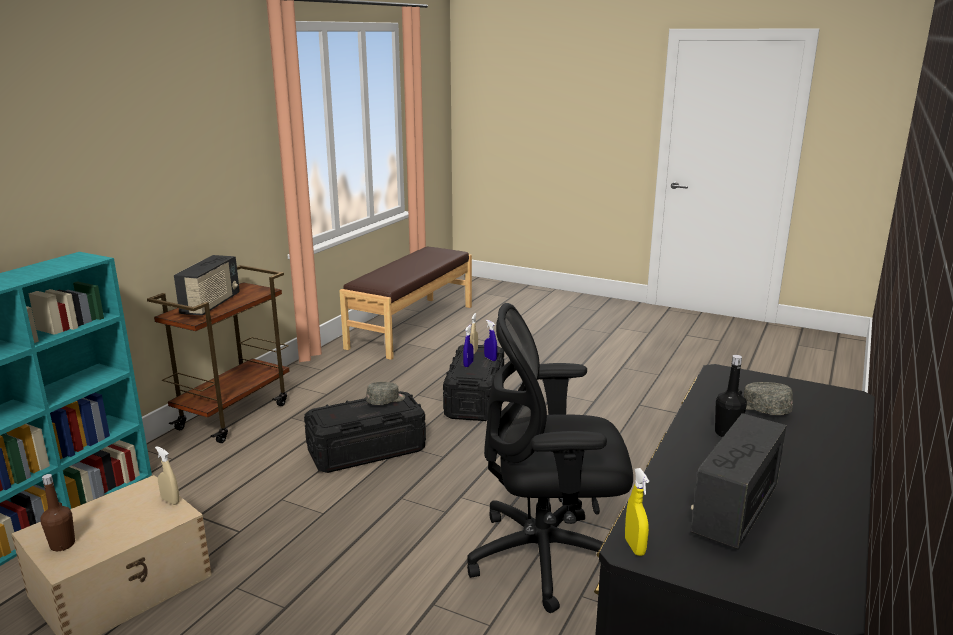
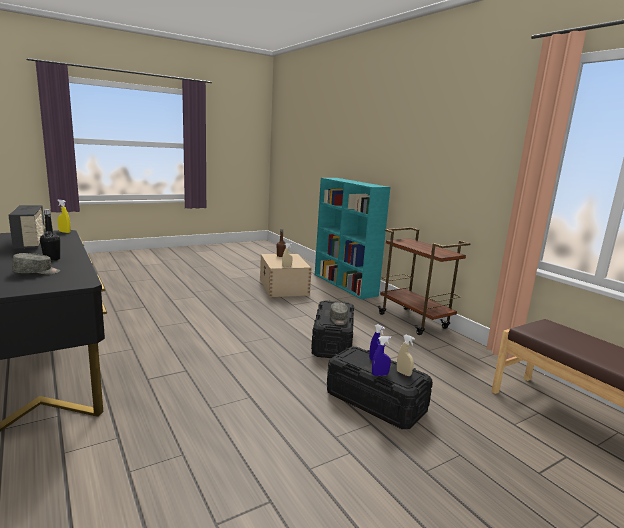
camera: 120 degrees right, 5 degrees down
(211, 305) = (419, 245): radio -> none
(552, 553) = (167, 354): black office chair -> none

